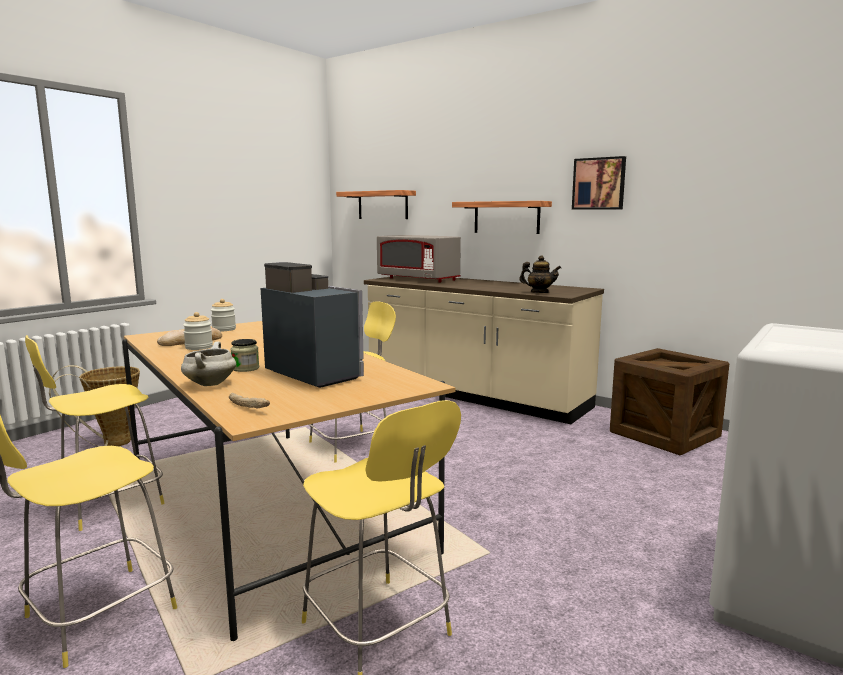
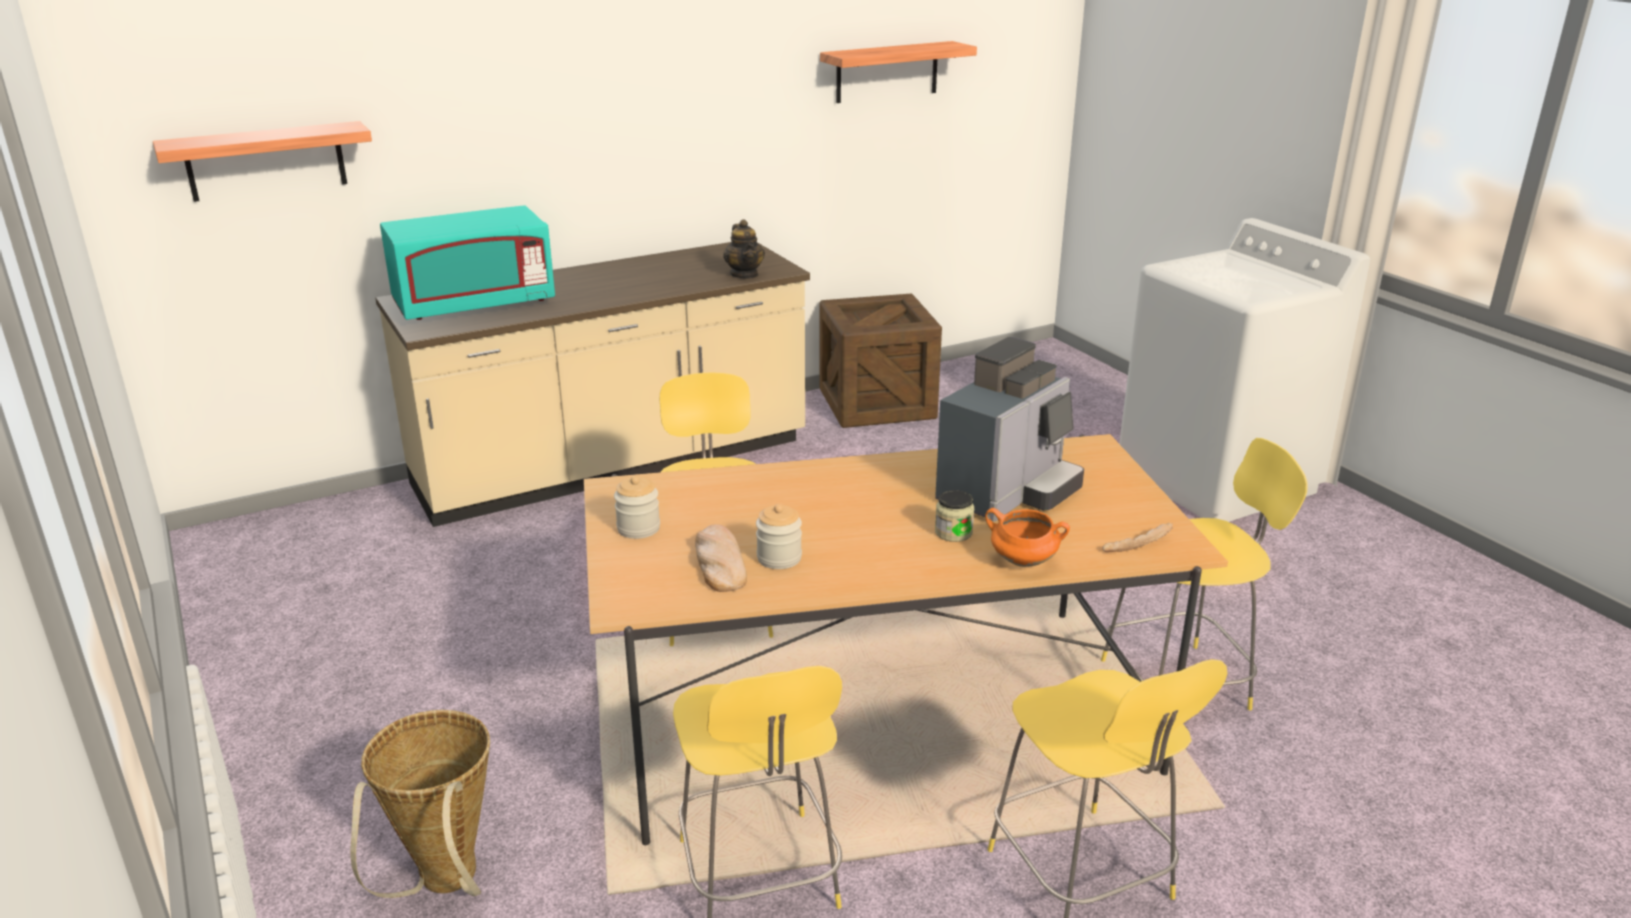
camera: 65 degrees left, 15 degrees up
(210, 384) = (1022, 561): white cooking pot -> orange cooking pot
(316, 373) = (1008, 492): coffee machine -> coffee machine turned 150 degrees clockwise
(418, 279) = (474, 305): grey microwave -> turquoise microwave
(506, 217) = (577, 152): shelf -> shelf (887, 72)
(539, 292) = (744, 274): teapot -> teapot turned 120 degrees clockwise
(599, 183) = (725, 83): picture -> none

